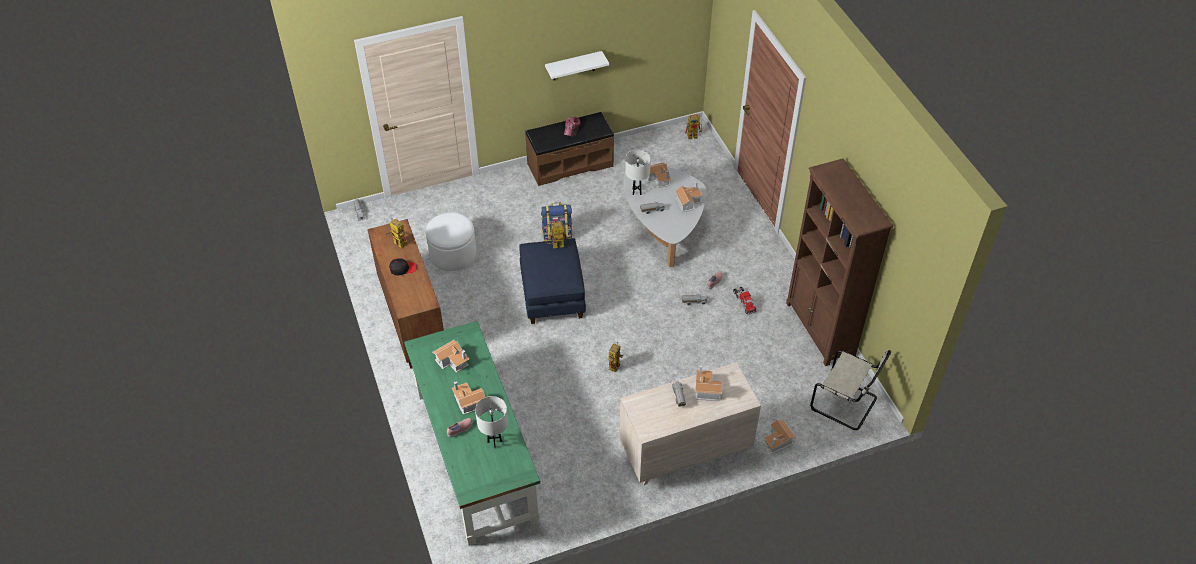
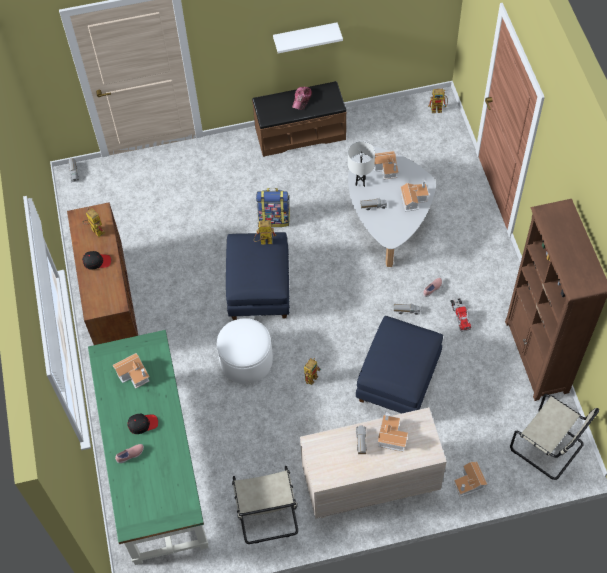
camera: 10 degrees right, 10 degrees up
(453, 254) = (163, 230): white ottoman -> white ottoman (246, 360)
(468, 402) = (142, 424): toy house -> black cap
(494, 442) = (163, 473): white table lamp -> none
(591, 488) = (267, 516): none -> beige chair
(697, 360) = (399, 380): none -> blue ottoman

